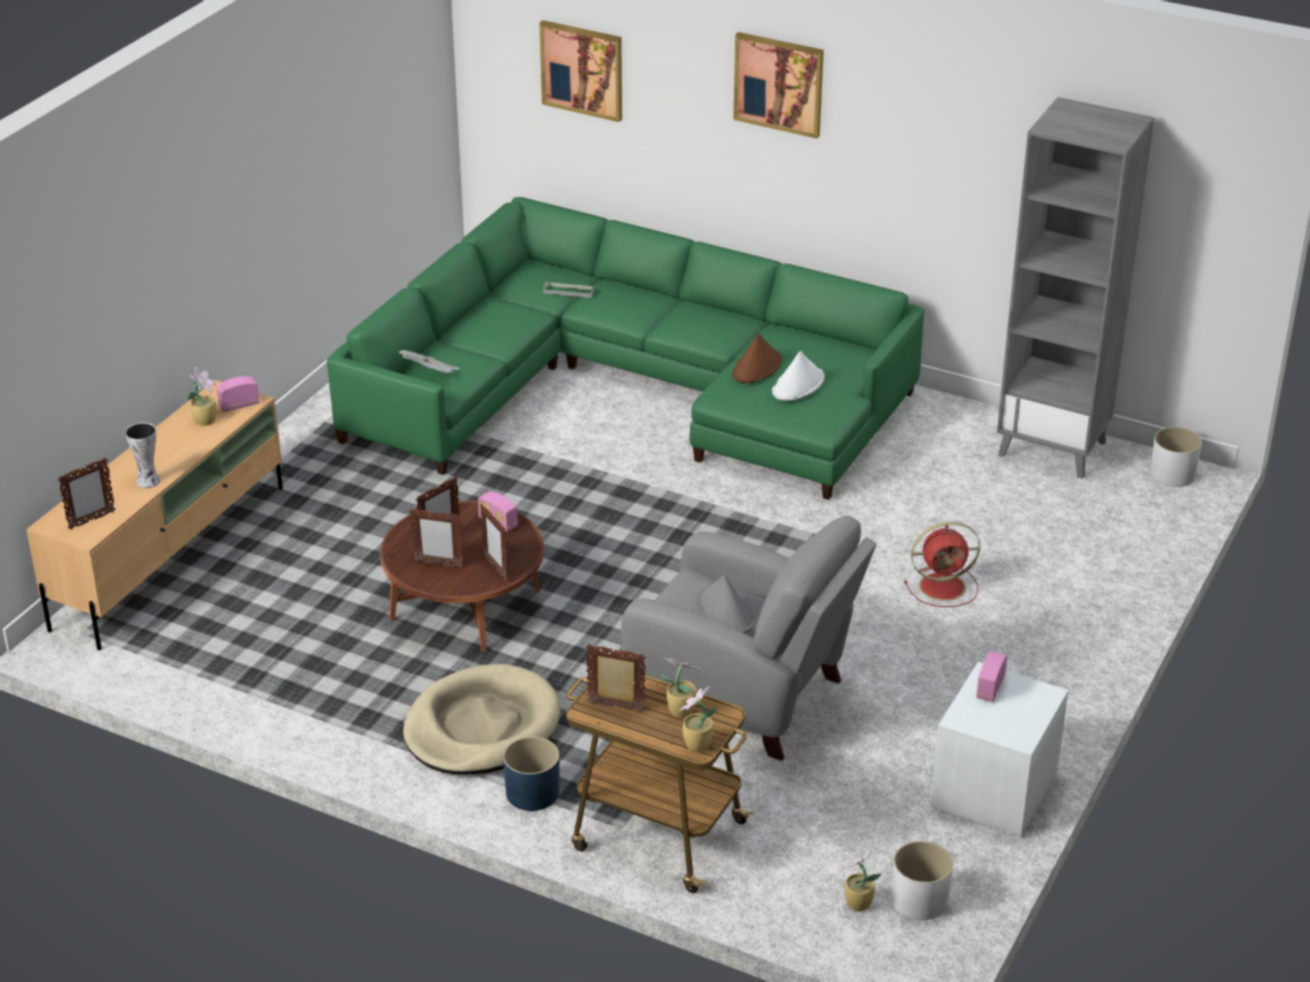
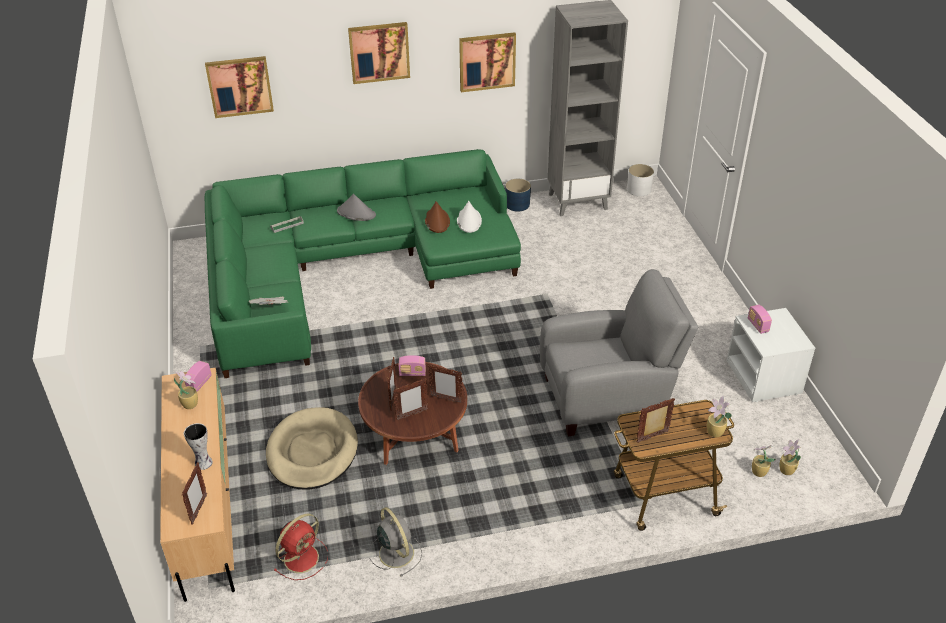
camera: 40 degrees left, 5 degrees up
(289, 708) = (395, 552): none -> grey fan
(481, 727) = (510, 494): beige dog bed -> beige dog bed (312, 452)
(533, 792) = (580, 514): blue planter -> blue planter (517, 204)
(680, 710) = (682, 419): potted plant -> potted plant (758, 472)
(724, 612) = (600, 356): grey hat -> grey hat (356, 213)
(919, 900) = (805, 451): white planter -> none
(942, 154) = (487, 61): none -> picture
(944, 586) = (619, 291): red fan -> red fan (302, 557)

